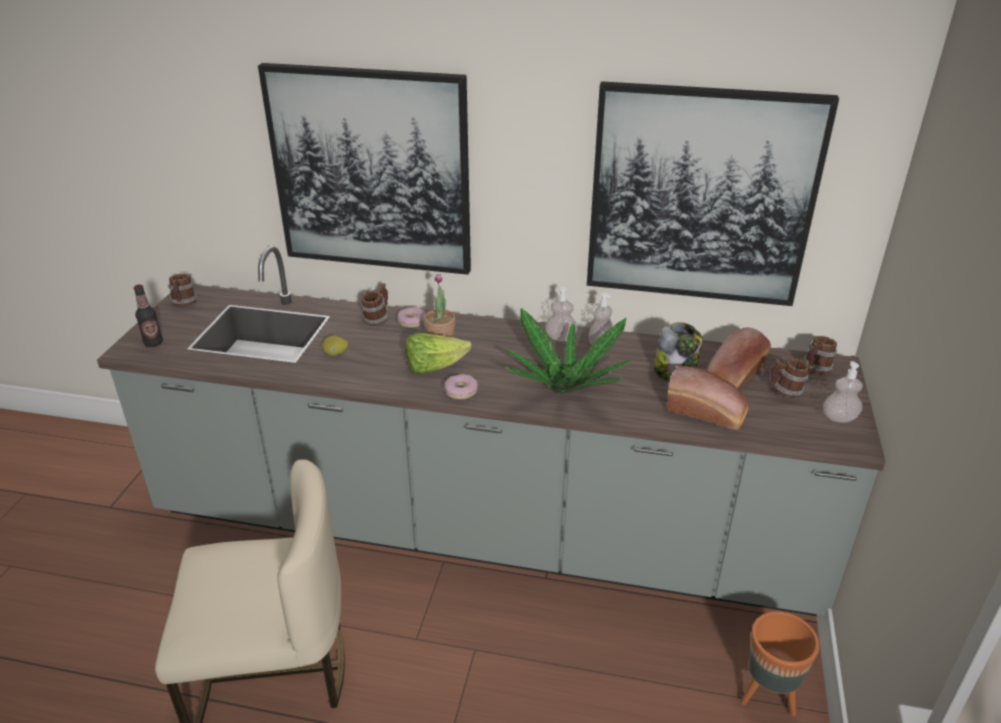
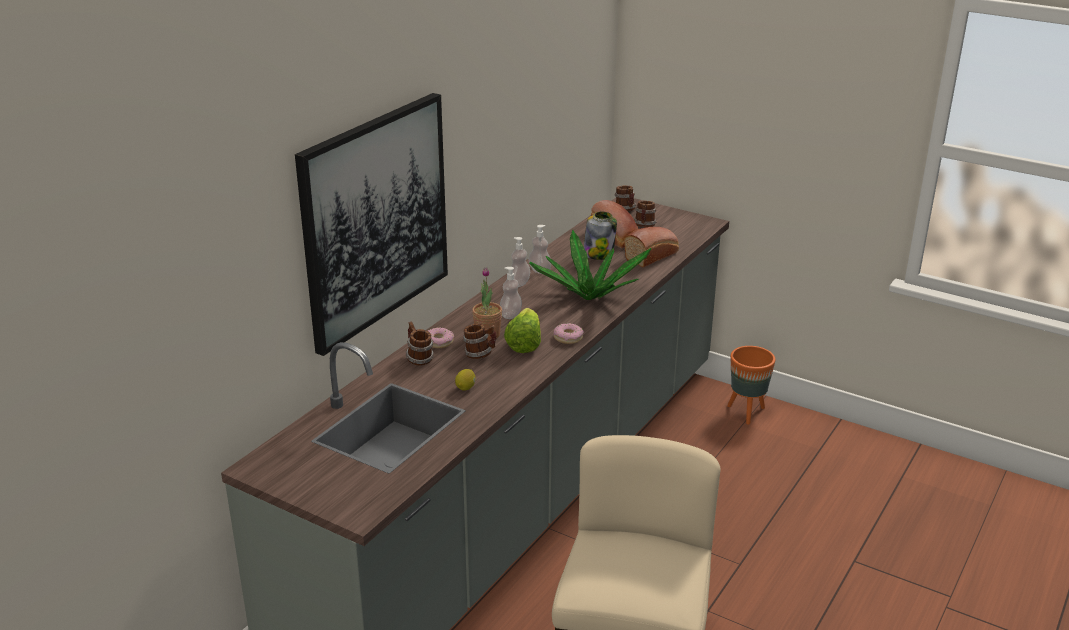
camera: 70 degrees left, 5 degrees down
(153, 343) = (358, 495): bottle -> none
(184, 304) = (281, 471): mug -> mug (480, 354)
(701, 196) = (548, 123): picture -> none
(839, 418) = (681, 219): soap dispenser -> soap dispenser (510, 315)

